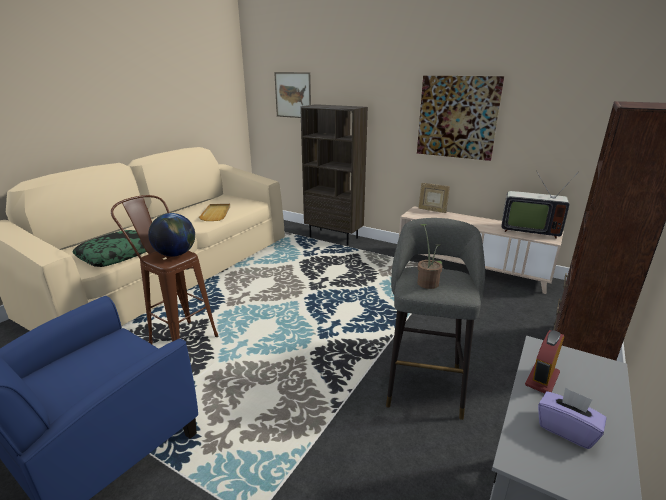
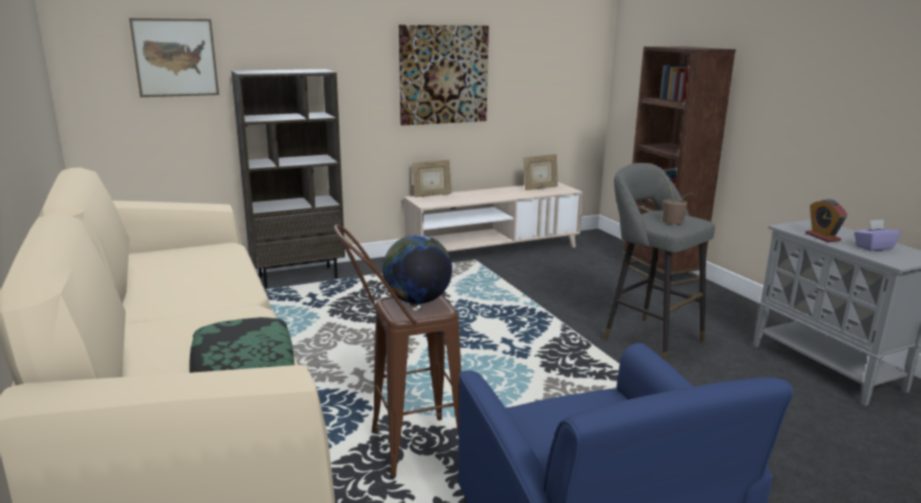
camera: 55 degrees left, 5 degrees down
(216, 213) = (207, 276): beige tray -> none
(528, 230) = (540, 188): television -> picture frame

